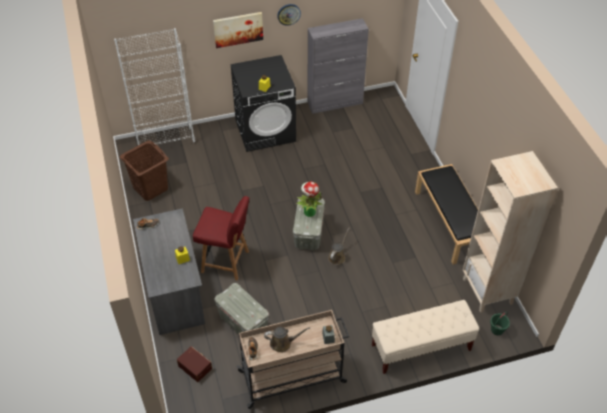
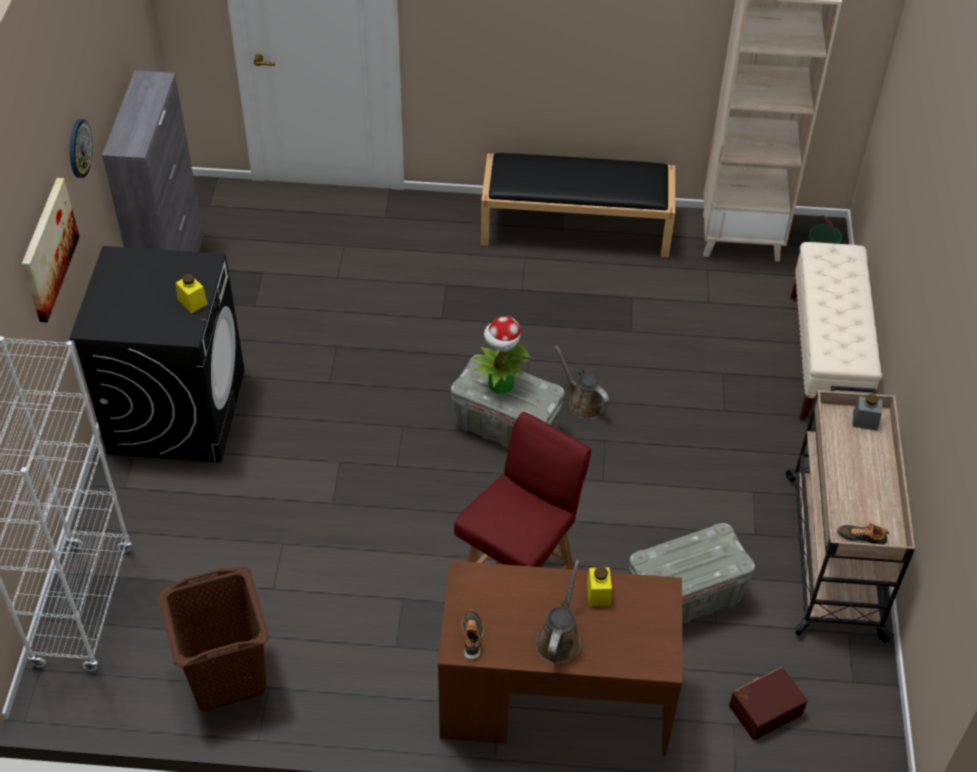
camera: 70 degrees left, 0 degrees up
(173, 290) = (554, 700): grey desk -> brown desk
(283, 343) = (859, 489): brown watering can -> brown watering can (559, 639)

